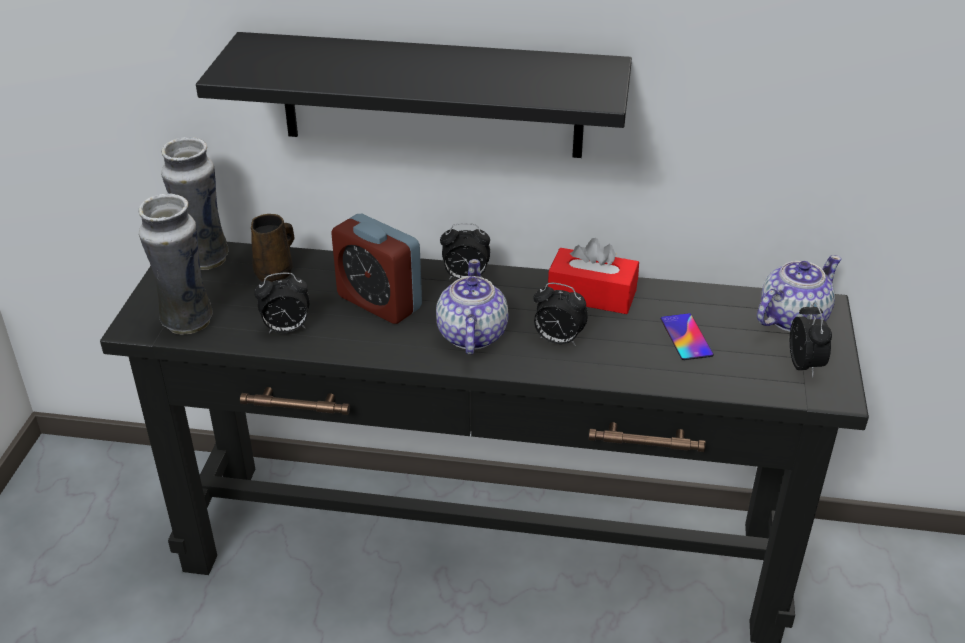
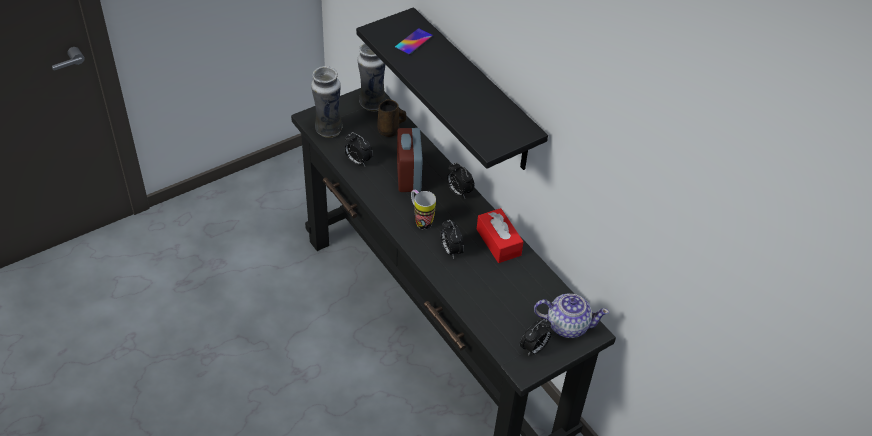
camera: 45 degrees right, 10 degrees up
(471, 335) = (420, 220): teapot -> mug
(686, 337) = (505, 293): phone -> phone (413, 42)

